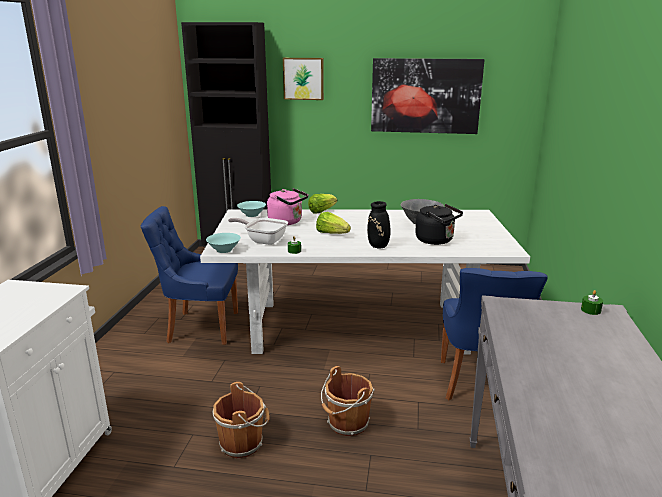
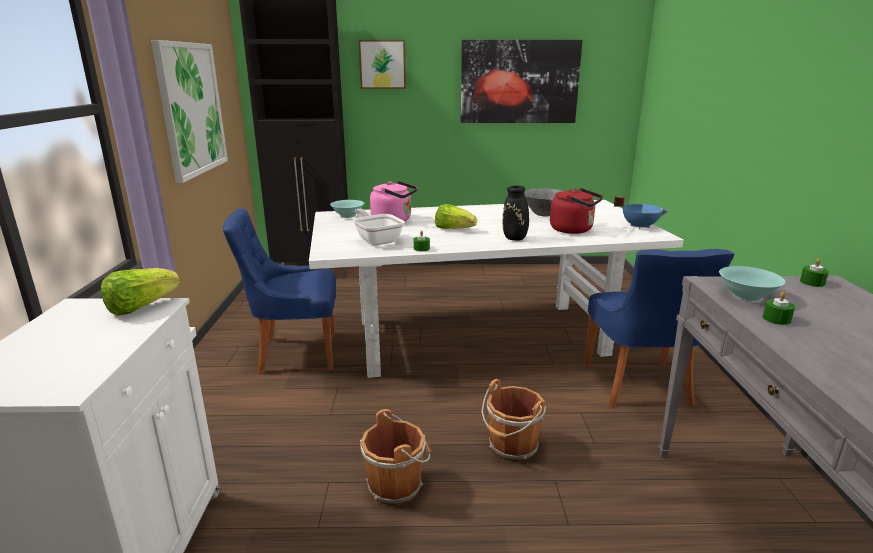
camera: 10 degrees left, 0 degrees up
(134, 121) = (191, 109): none -> picture
(223, 250) = (335, 252): turquoise bowl -> turquoise bowl (746, 296)
(263, 240) = (377, 240): frying pan -> frying pan turned 45 degrees clockwise
(321, 211) = (426, 208): lettuce -> lettuce (141, 307)
(436, 241) = (574, 230): black kettle -> red kettle
(499, 240) = (639, 226): none -> blue cooking pot
(525, 341) = (776, 319): none -> green candle

